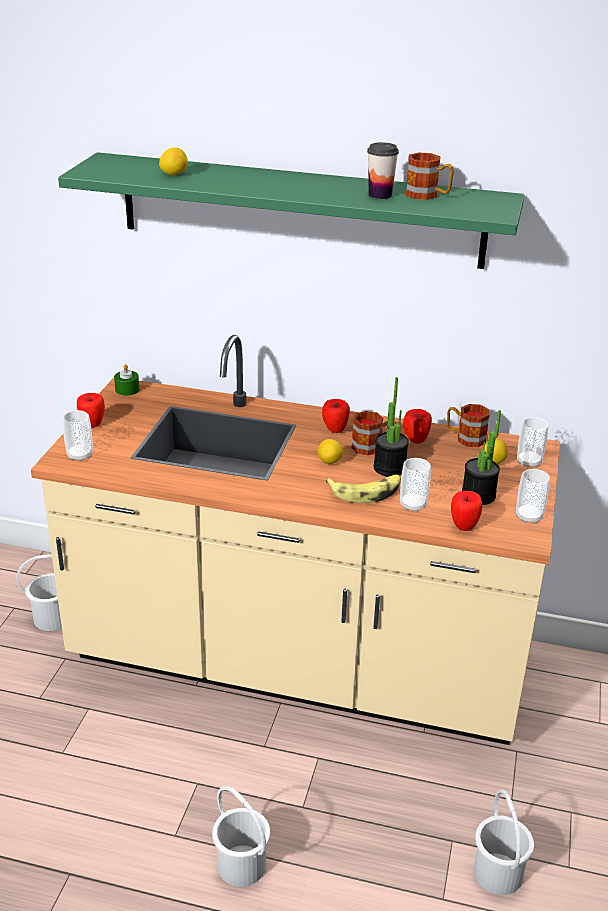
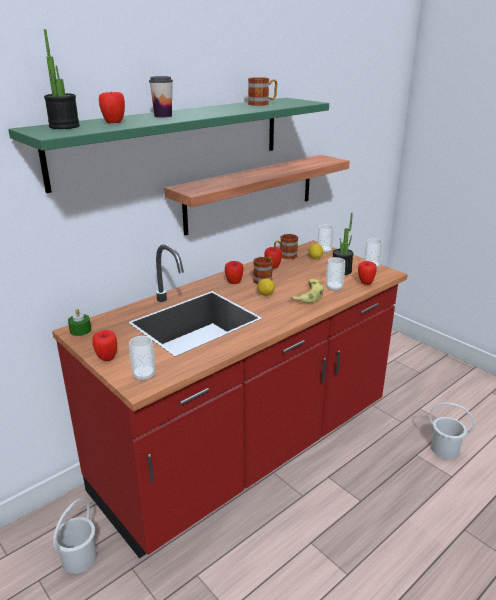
camera: 55 degrees left, 5 degrees down
(174, 174) = (114, 123): lemon -> apple
(242, 864) = (389, 549): white bucket -> none
(298, 663) = (248, 449): beige counter -> red counter
(380, 195) = (245, 107): cup -> cup (163, 116)
(389, 468) = (291, 282): potted plant -> potted plant (64, 126)
(433, 320) = (251, 193): none -> shelf

